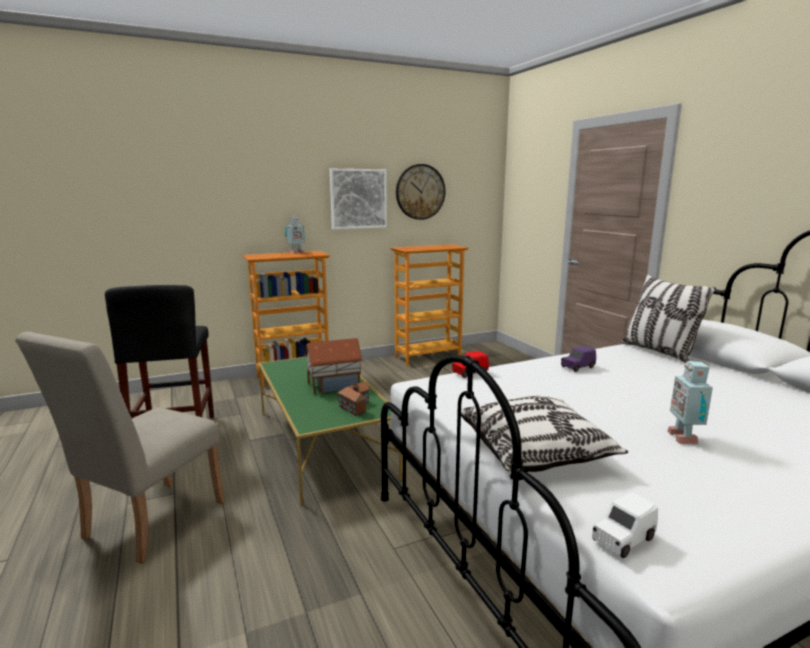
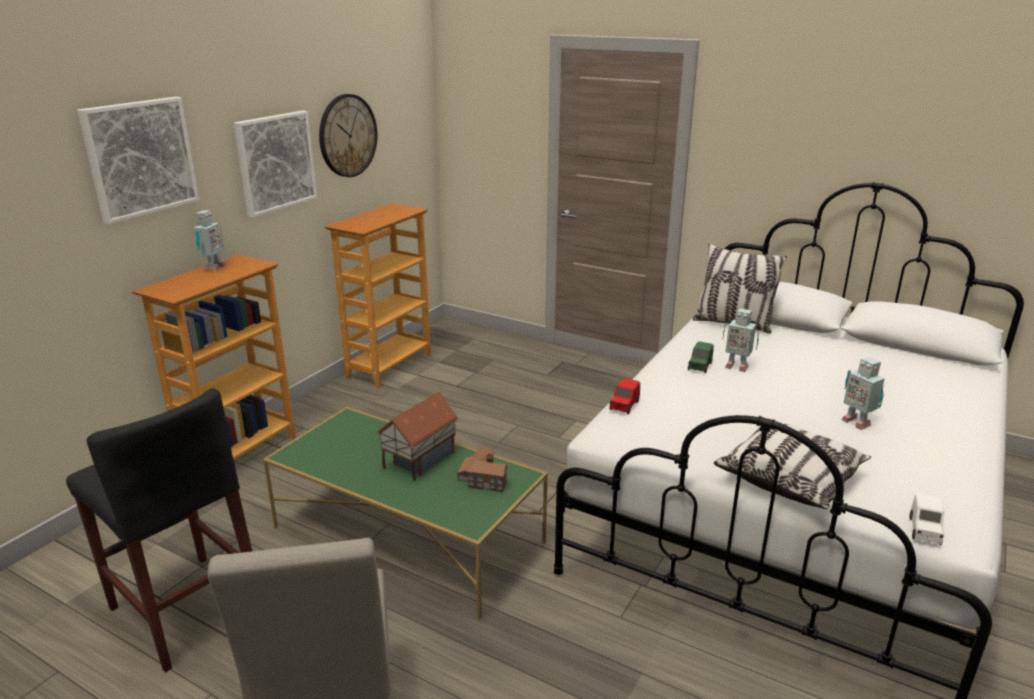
camera: 35 degrees left, 10 degrees up
(261, 179) = (140, 158): none -> picture
(577, 367) = (699, 366): purple toy car -> green toy car
(613, 374) = (736, 366): none -> toy robot

